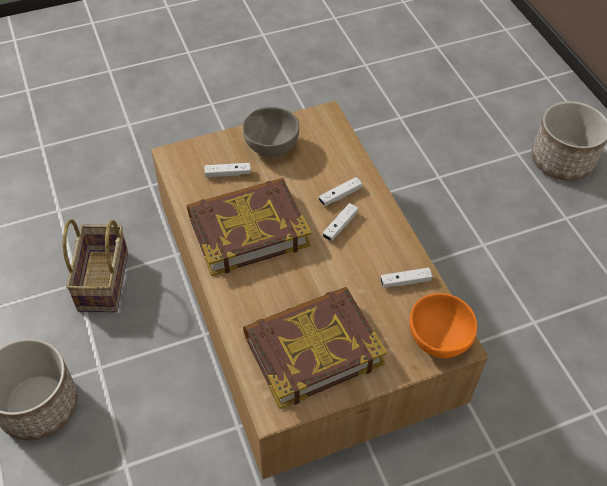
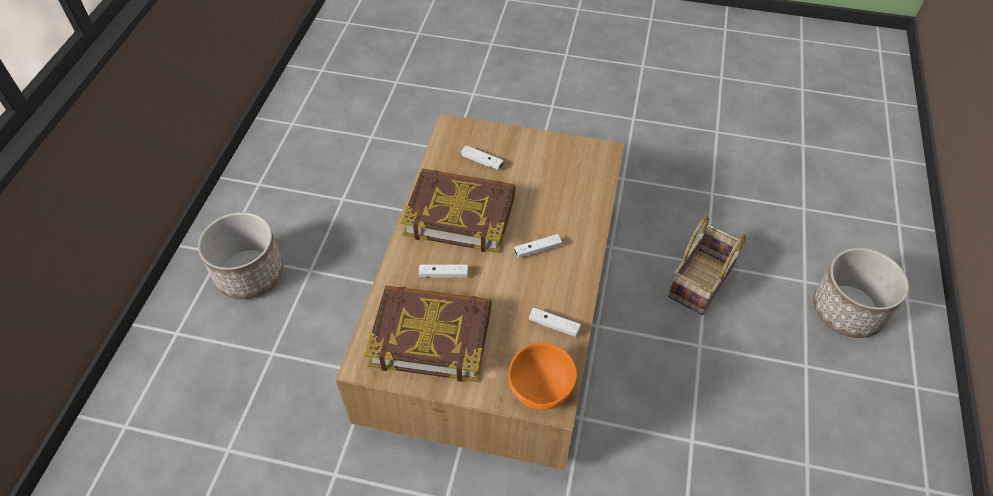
camera: 35 degrees right, 0 degrees up
(104, 283) = (361, 209): basket -> basket (701, 284)
(270, 146) = (535, 155): grey bowl -> none
(340, 195) = (559, 225): white game controller -> white game controller (443, 274)

